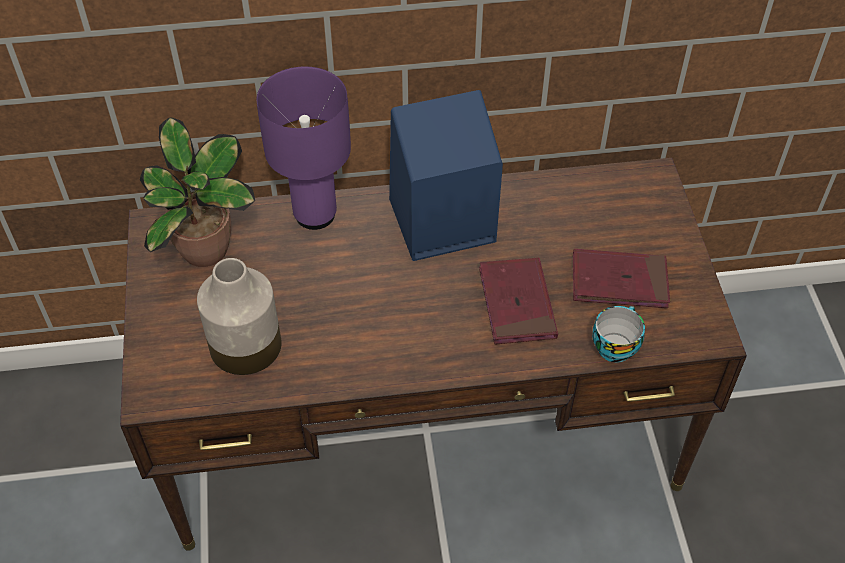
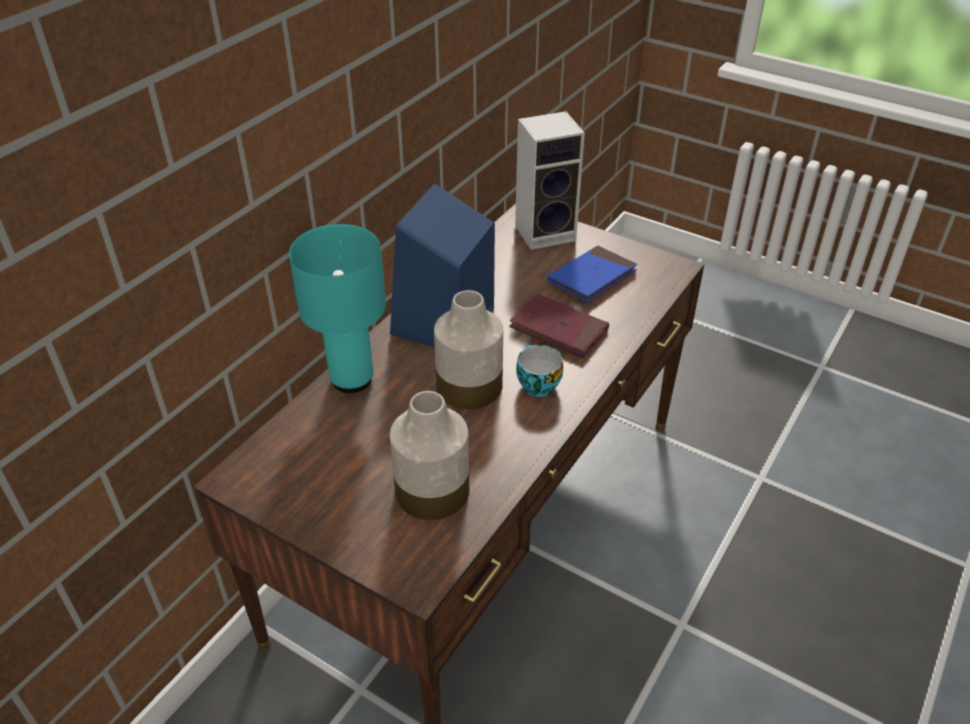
camera: 50 degrees left, 10 degrees down
(207, 252) = (307, 462): potted plant -> none
(315, 214) = (351, 379): purple table lamp -> turquoise table lamp
(381, 290) = (468, 386): none -> beige vase
(614, 345) = (641, 308): cup -> cup (536, 385)
(619, 282) = (592, 277): red book -> blue book
(649, 208) = (547, 232): none -> speaker

